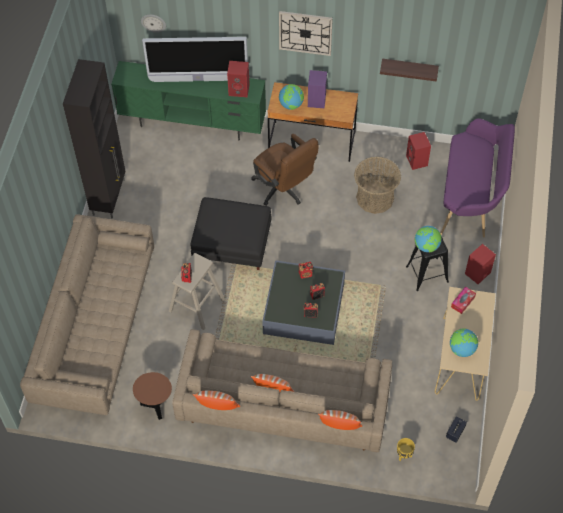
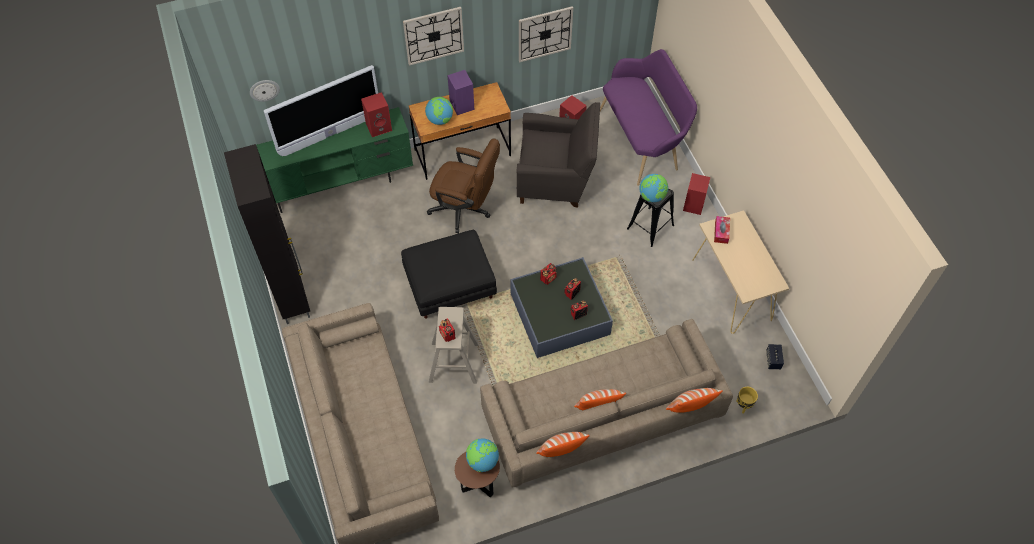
camera: 30 degrees left, 0 degrees up
(375, 198) = (556, 179): basket -> grey armchair
(409, 68) = (545, 34): shelf -> wall clock
(461, 349) = (750, 276): globe -> globe (482, 461)

